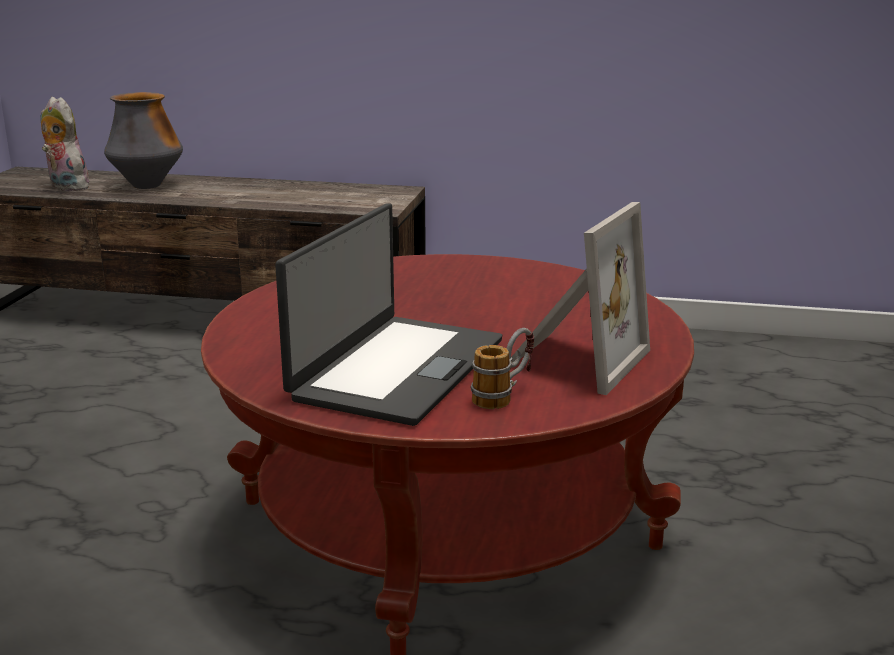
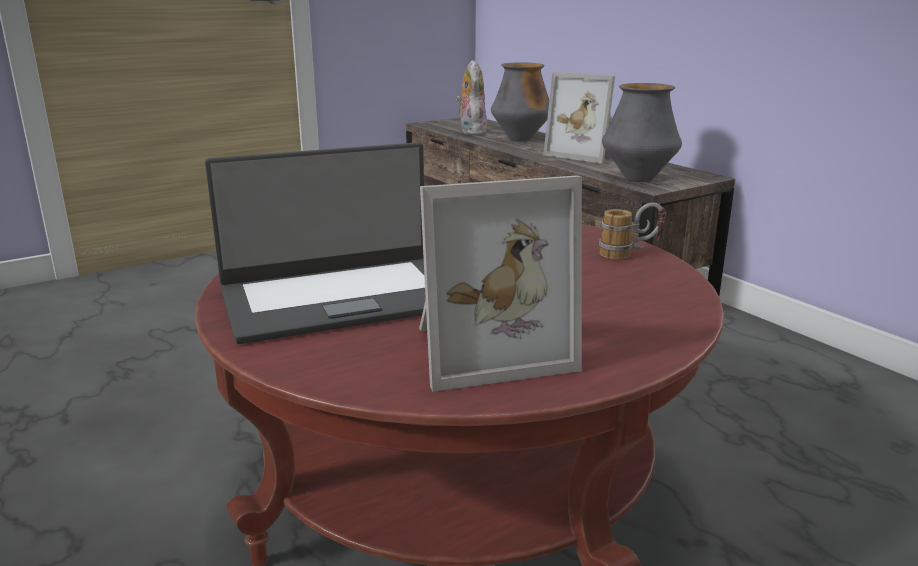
camera: 45 degrees right, 0 degrees up
(251, 188) = (586, 154): none -> picture frame
(353, 204) = (638, 179): none -> vase
(504, 395) = (354, 352): mug -> mug (629, 254)

